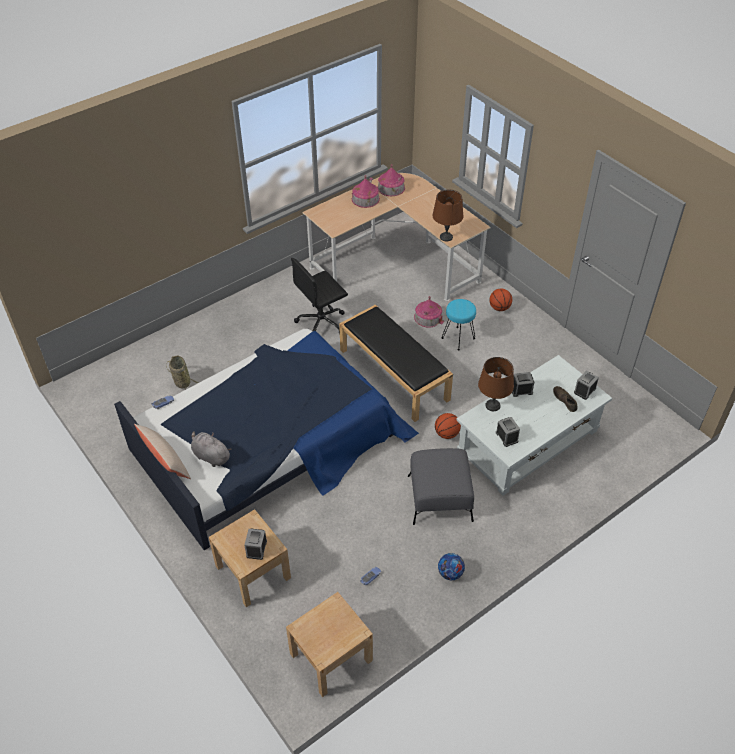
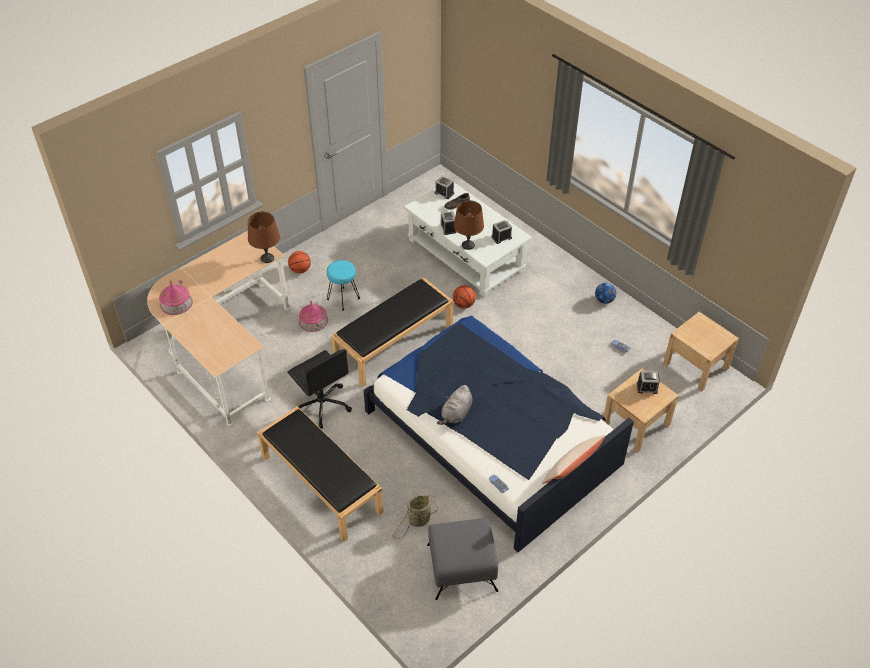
camera: 95 degrees left, 0 degrees up
(210, 456) = (560, 431): grey plush toy -> grey plush toy (456, 414)
(236, 322) = (320, 483): none -> black bench
(365, 199) = (195, 323): toy house -> none
(440, 497) = (533, 307): grey ottoman -> grey ottoman (461, 567)

